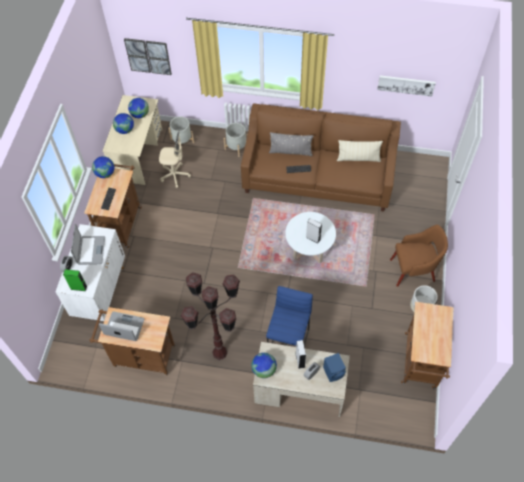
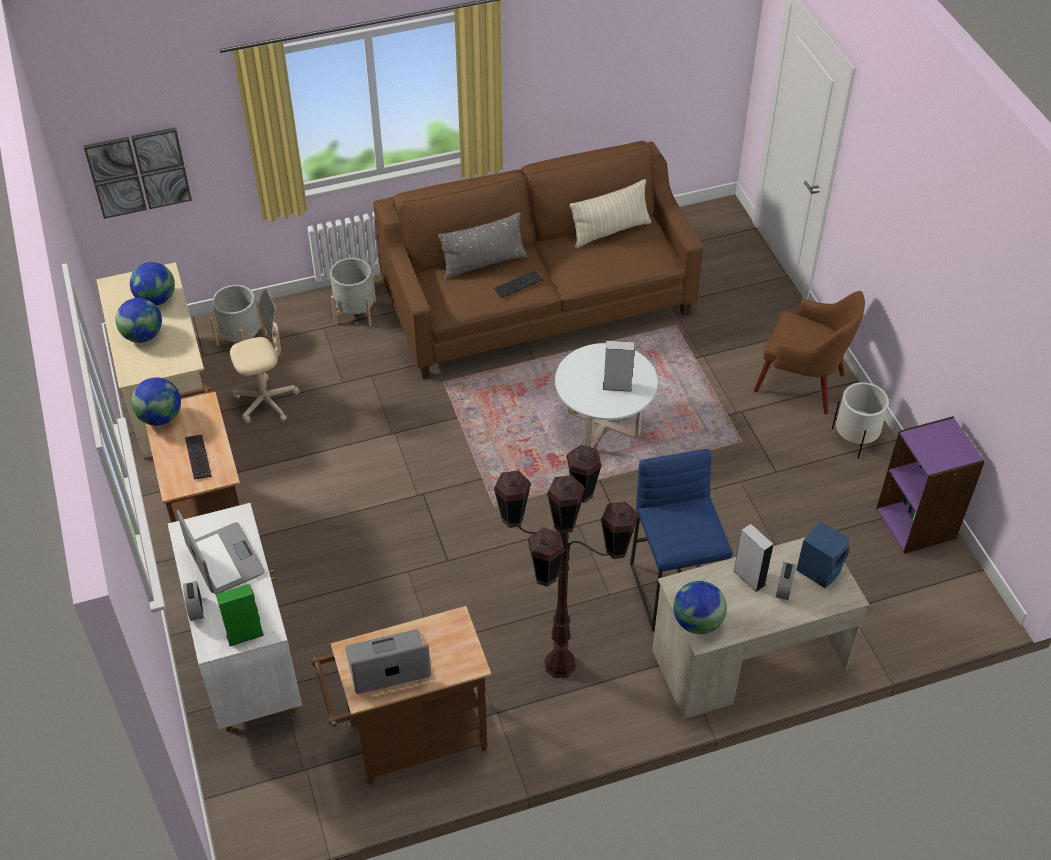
camera: 30 degrees left, 10 degrees down
(406, 85) = (645, 65): picture -> none
(414, 270) = (802, 384): brown armchair -> brown armchair turned 60 degrees clockwise
(420, 364) = (917, 523): brown cart -> purple bookcase

